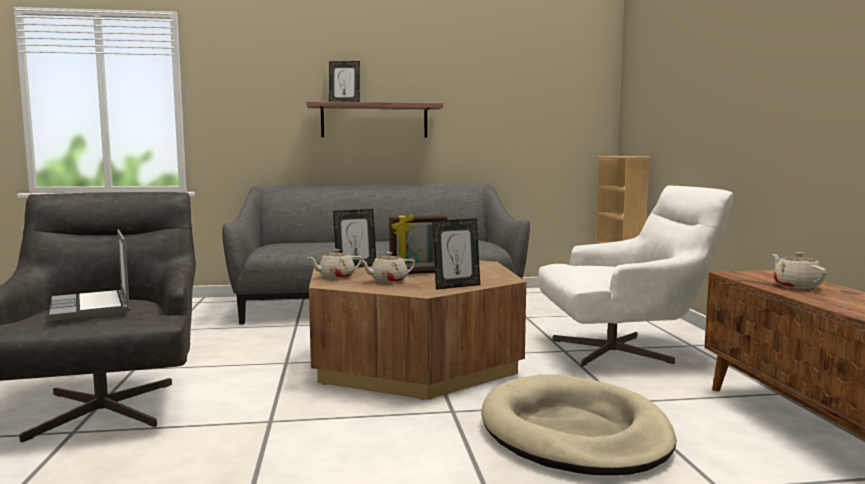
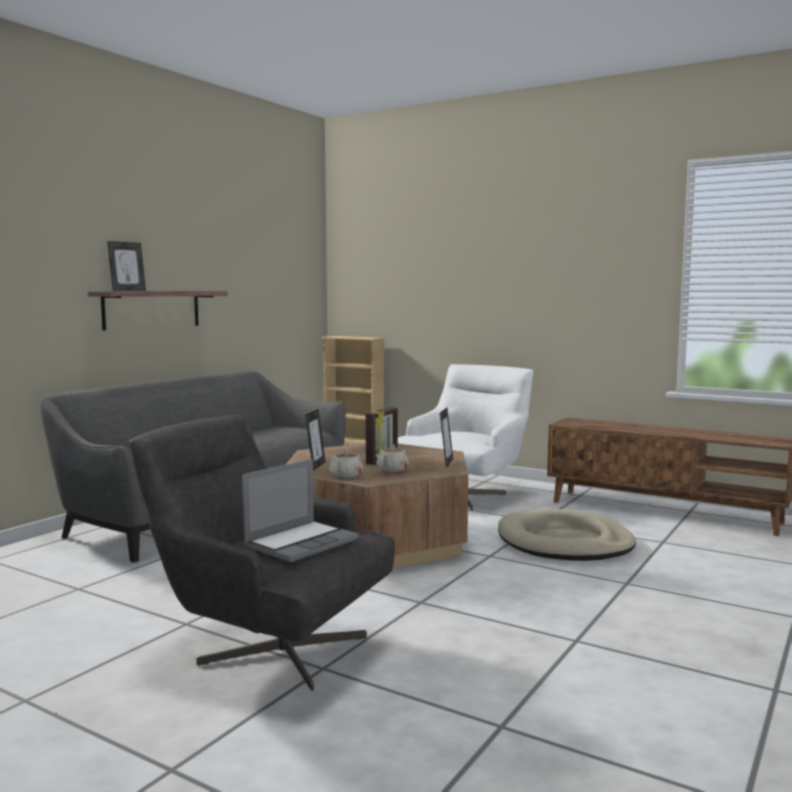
camera: 50 degrees left, 0 degrees up
(92, 307) = (301, 542): laptop -> laptop turned 60 degrees counterclockwise
(796, 286) = (609, 425): beige teapot -> none

